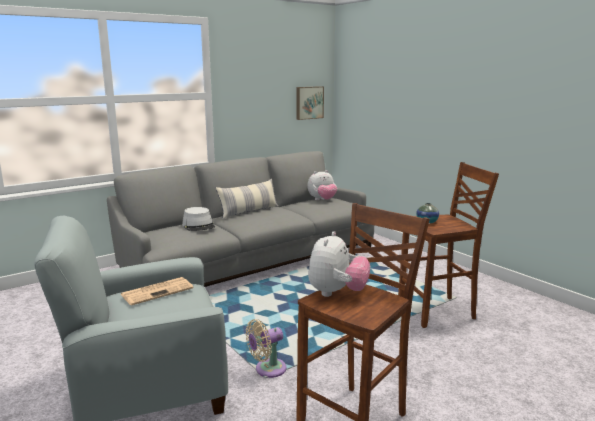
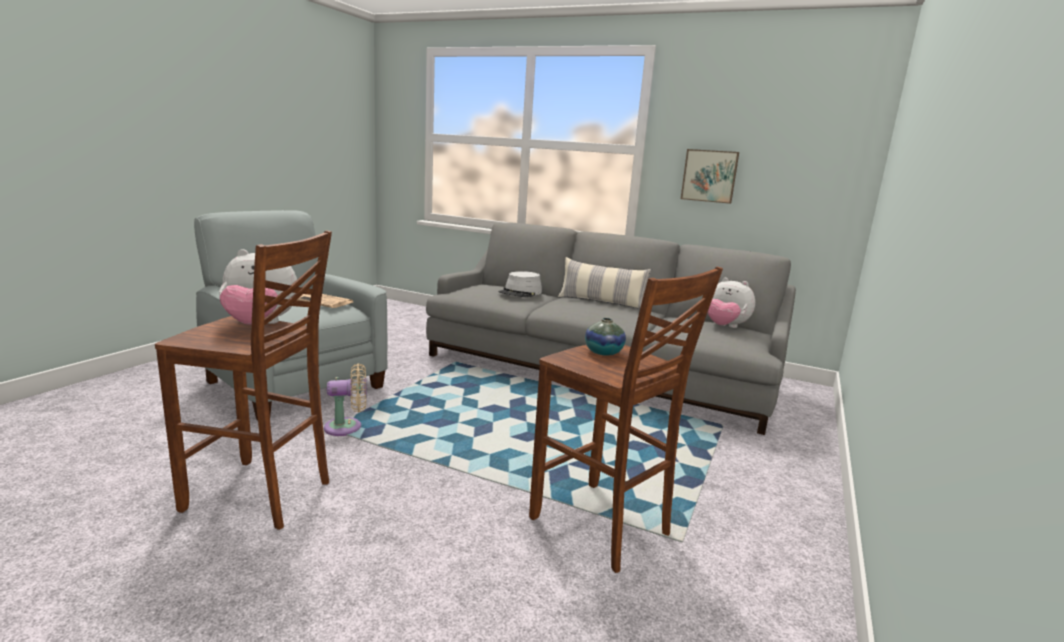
camera: 60 degrees right, 0 degrees up
(267, 369) = (347, 427): beige fan -> beige fan turned 135 degrees clockwise
(309, 102) = (818, 179): picture -> picture (709, 176)

